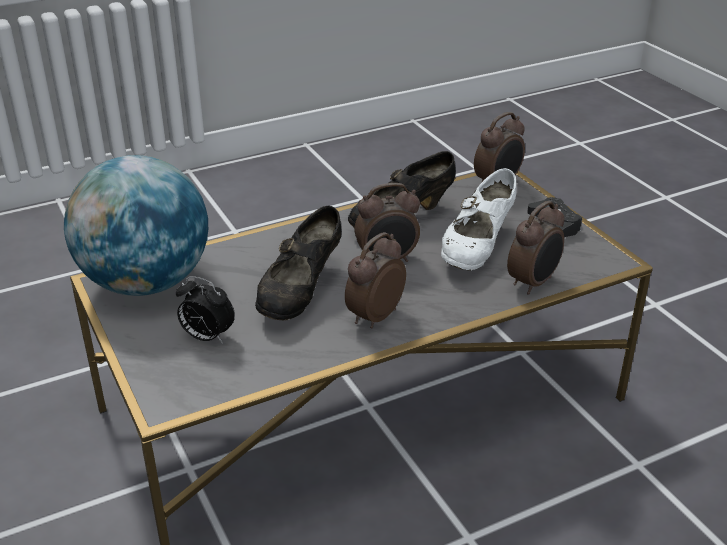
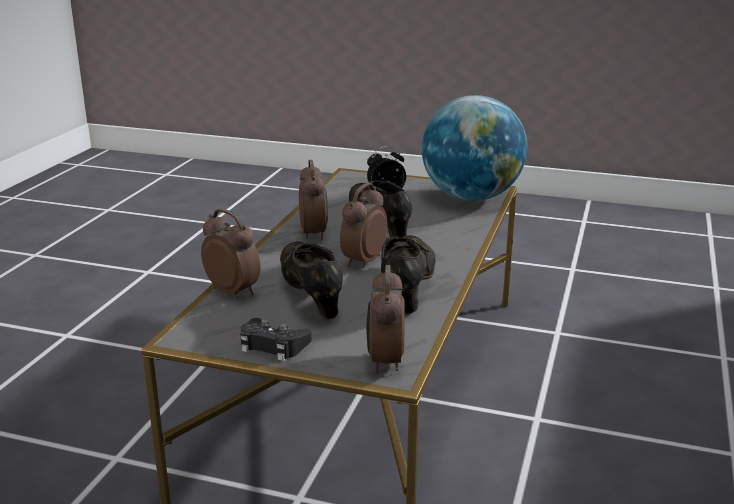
camera: 135 degrees right, 10 degrees down
(477, 249) = (311, 296): white shoe -> black shoe
(533, 283) = (233, 291): alarm clock -> alarm clock turned 135 degrees clockwise

